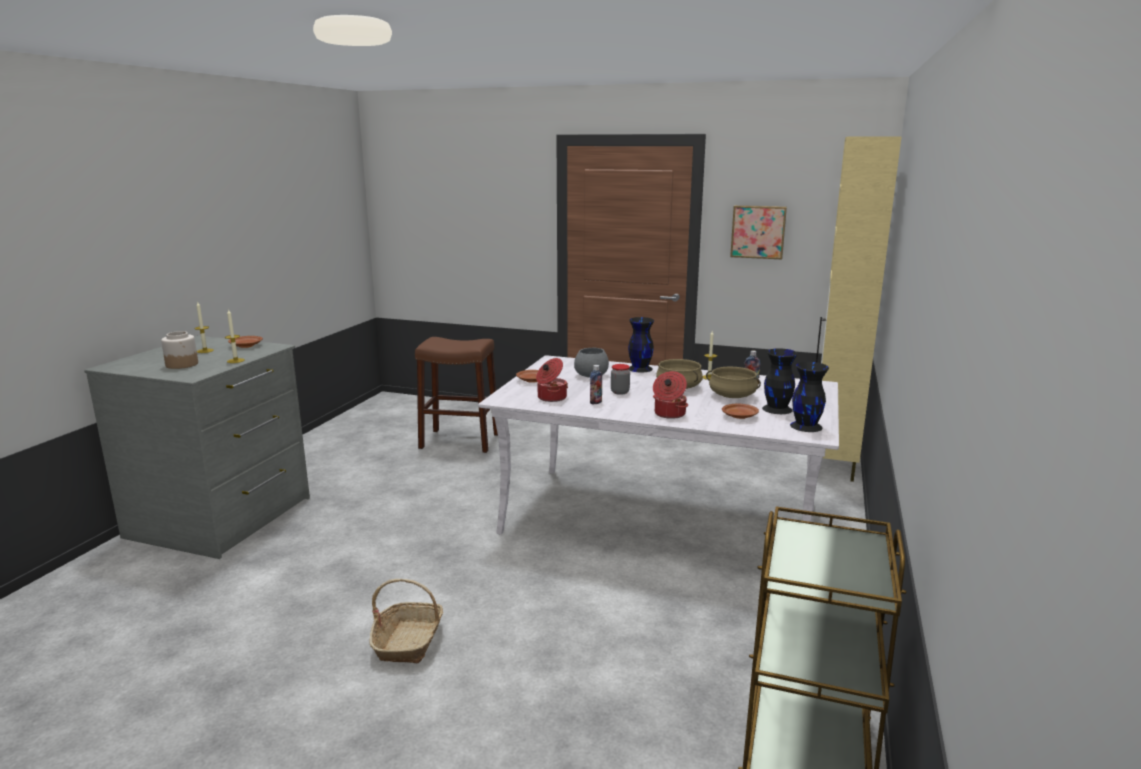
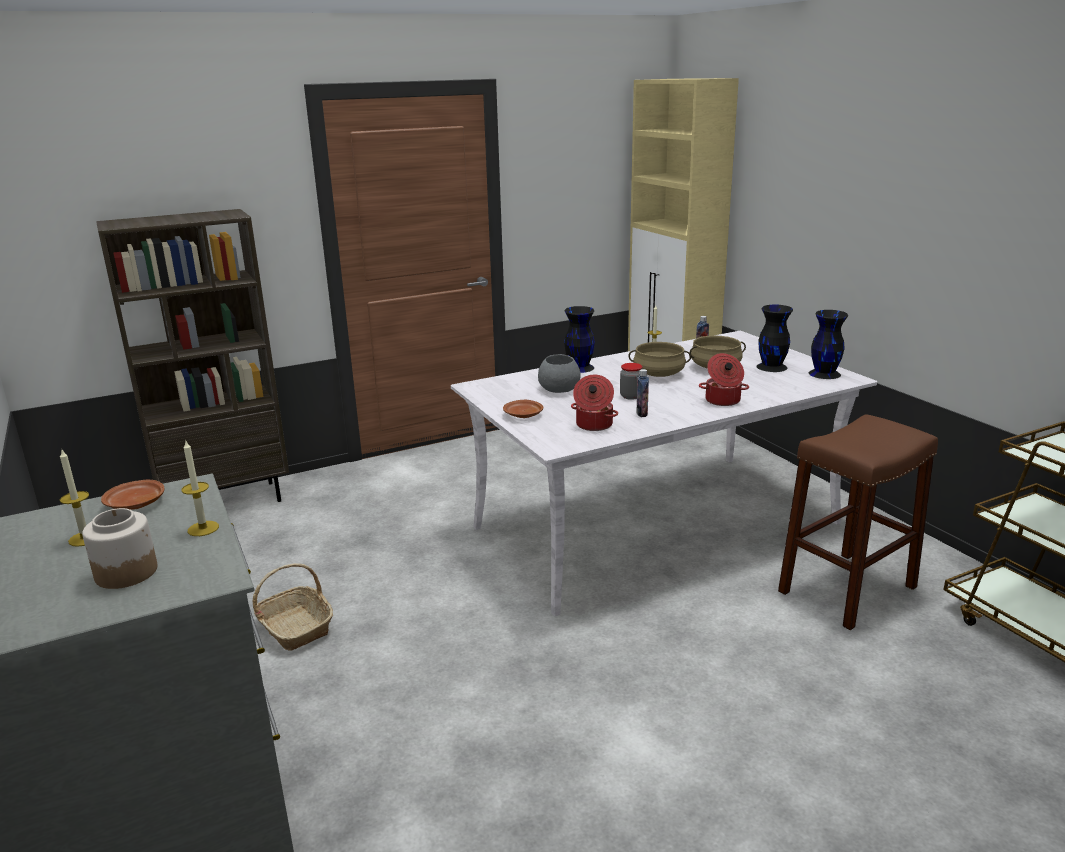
camera: 45 degrees left, 5 degrees up
(409, 641) = (700, 769): basket -> basket (295, 627)
(459, 441) = (303, 542): brown stool -> brown stool (847, 589)
(465, 408) = (227, 502): none -> brown bookcase
(739, 416) = (769, 383): brown plate -> none
(758, 231) = (559, 190): picture -> none

